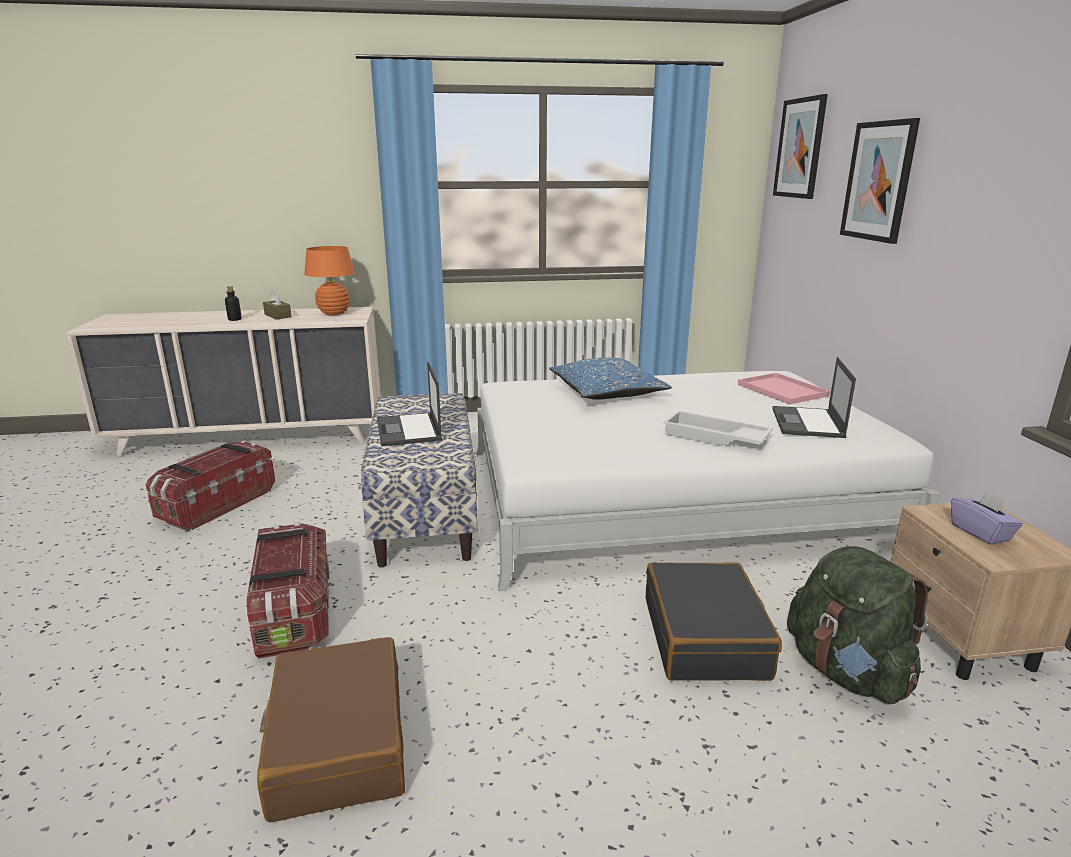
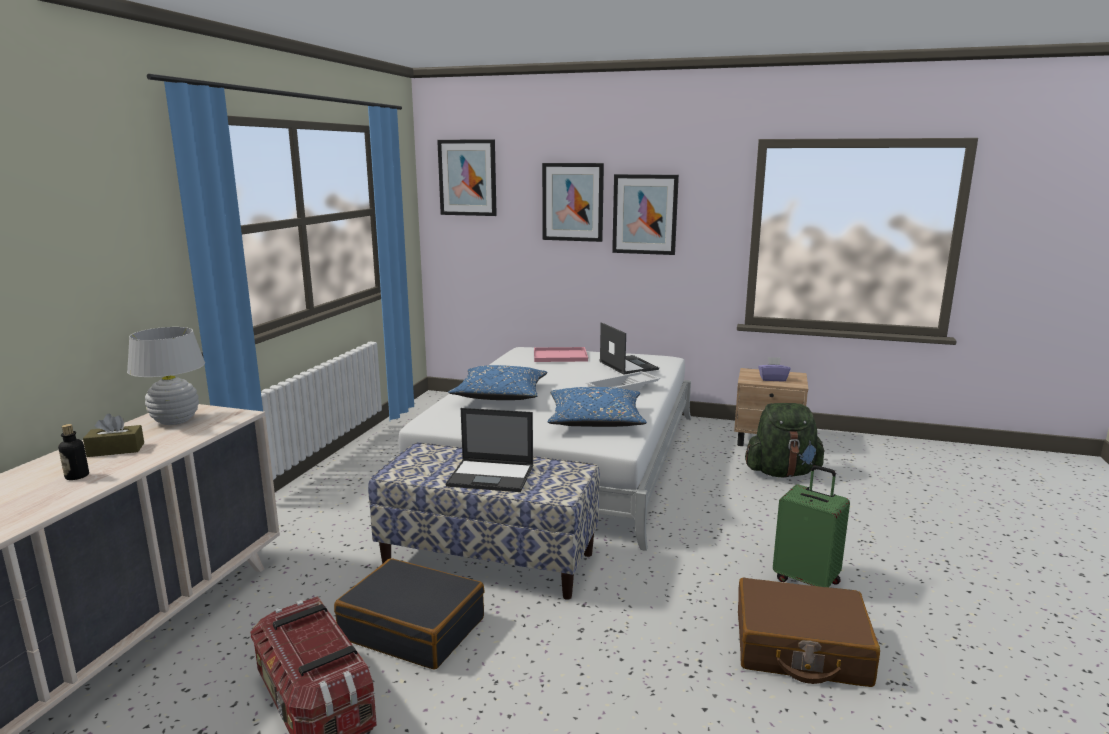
camera: 65 degrees left, 5 degrees down
(295, 612) = (617, 655): storage box -> none
(334, 313) = (175, 421): orange table lamp -> white table lamp
(507, 734) = (807, 580): none -> green suitcase
(589, 442) = (595, 421): none -> blue pillow
(705, 637) = (737, 497): black suitcase -> black suitcase (413, 628)
(807, 423) = (627, 365): laptop -> laptop turned 150 degrees counterclockwise
(951, 203) = (645, 214): none -> picture

